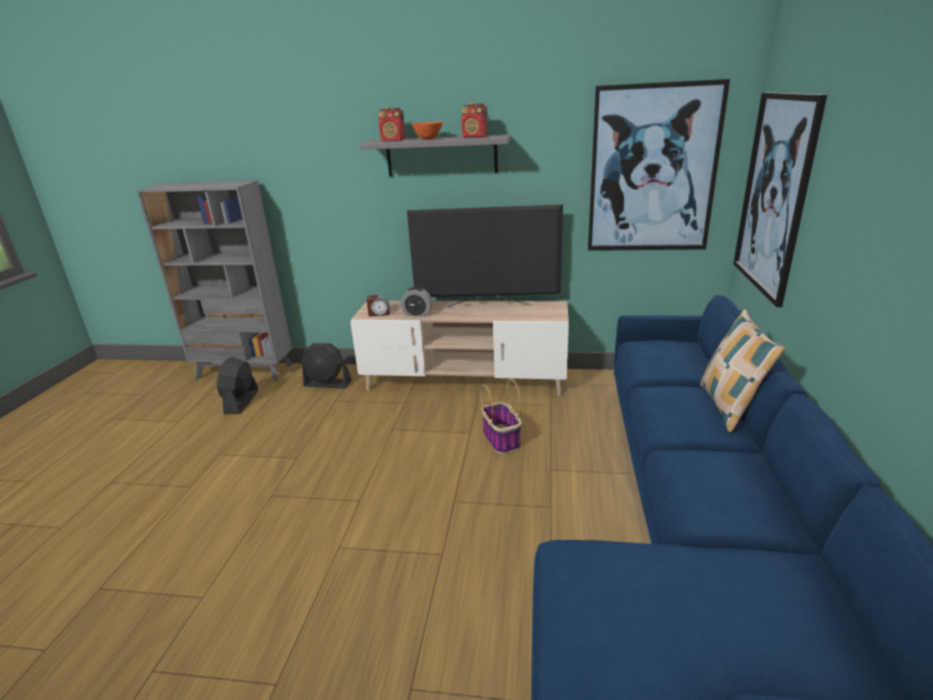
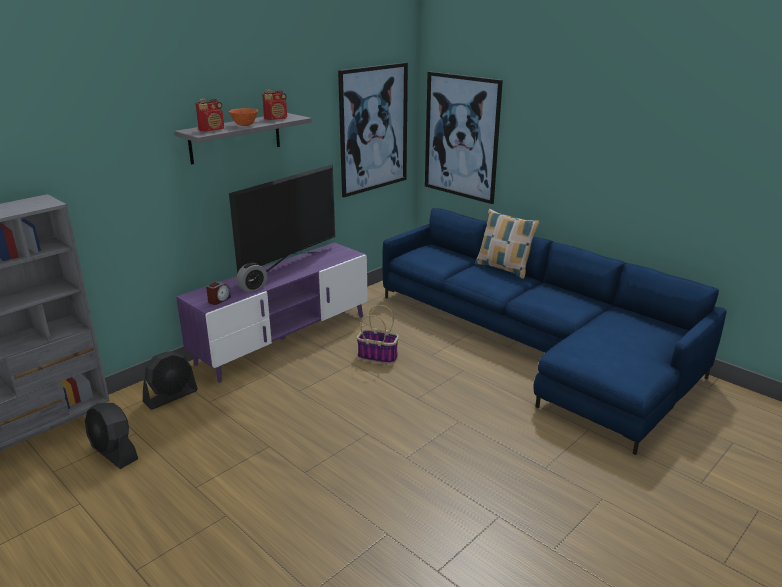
camera: 55 degrees left, 0 degrees up
(464, 381) = (283, 339): beige tv stand -> purple tv stand

